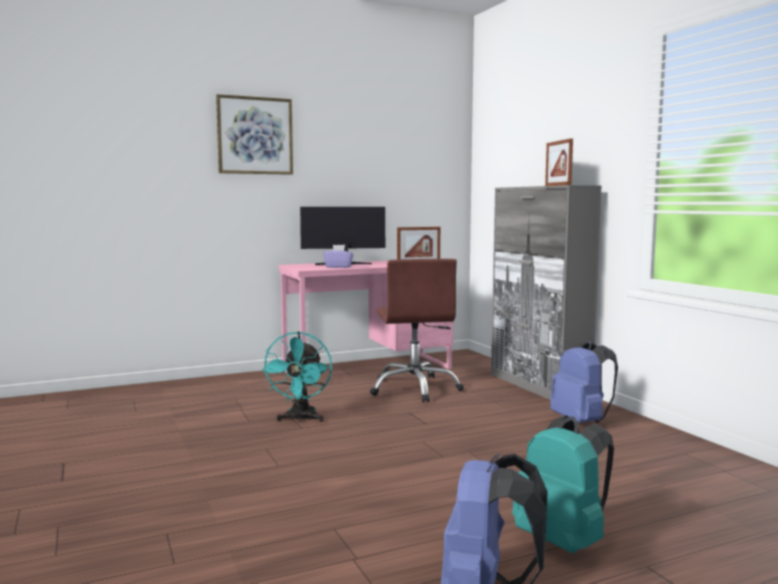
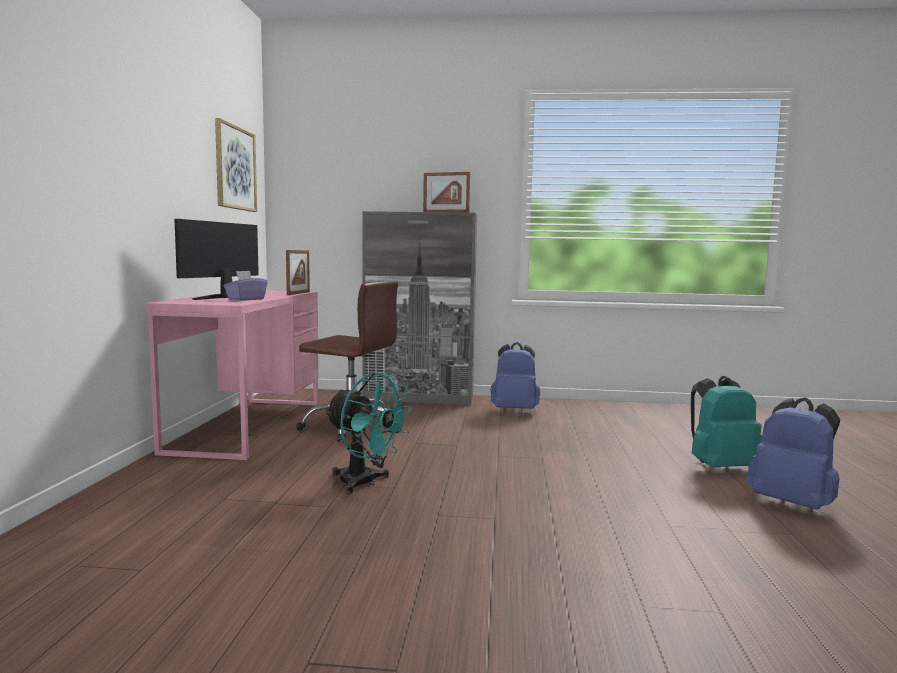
camera: 60 degrees left, 0 degrees up
(255, 135) = (109, 102): picture -> picture (235, 168)

